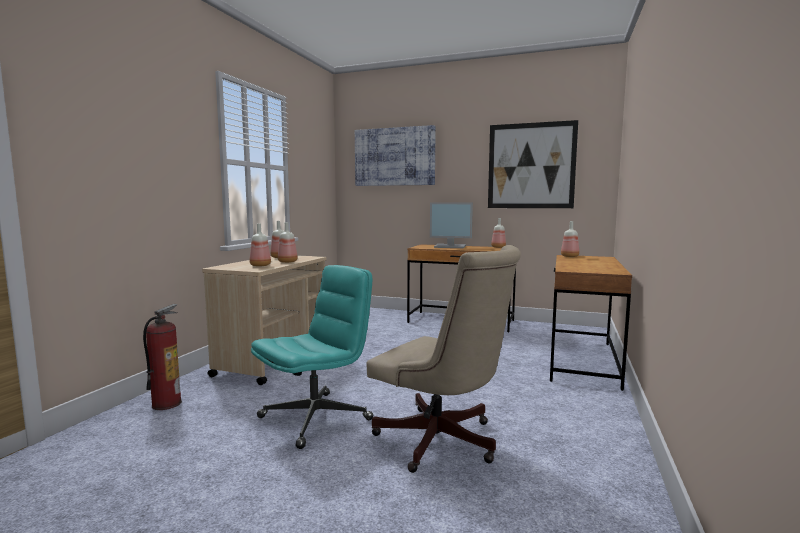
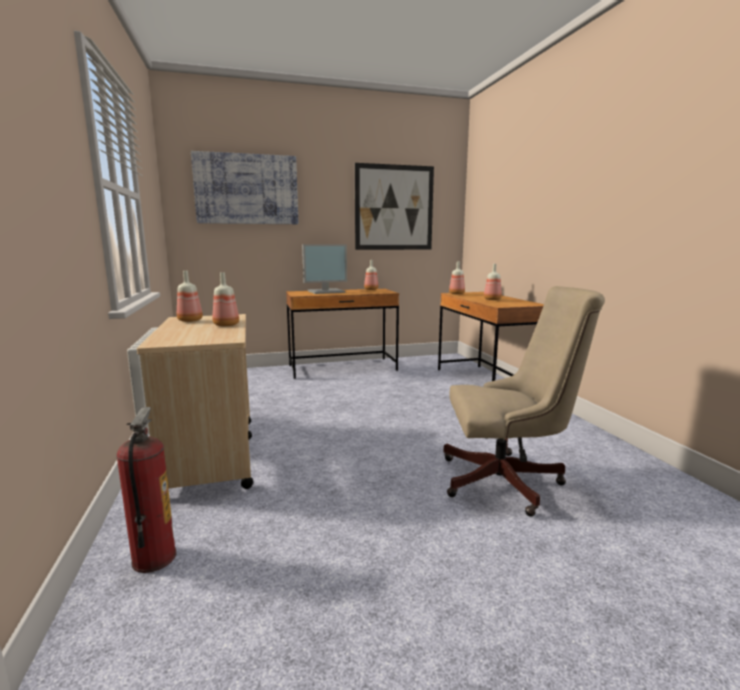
camera: 35 degrees left, 5 degrees up
(259, 265) = (210, 334): bottle -> bottle (492, 299)
(316, 418) = (372, 501): turquoise office chair -> none

